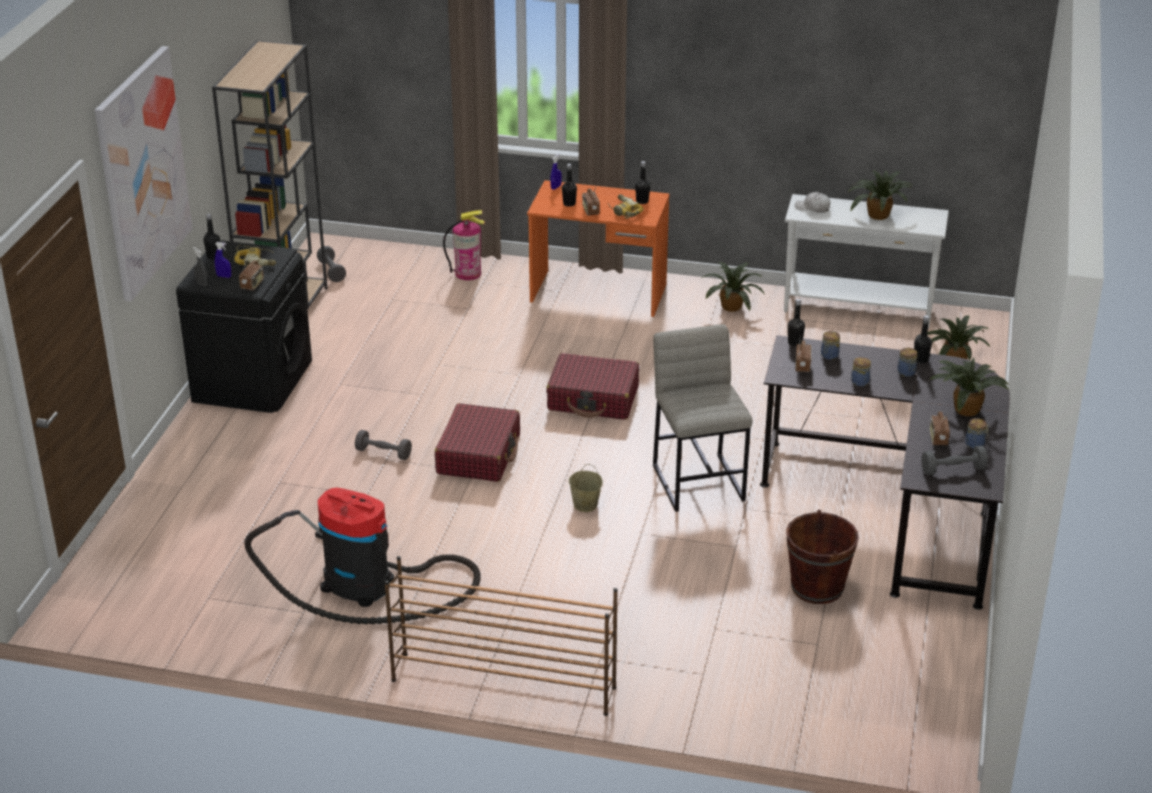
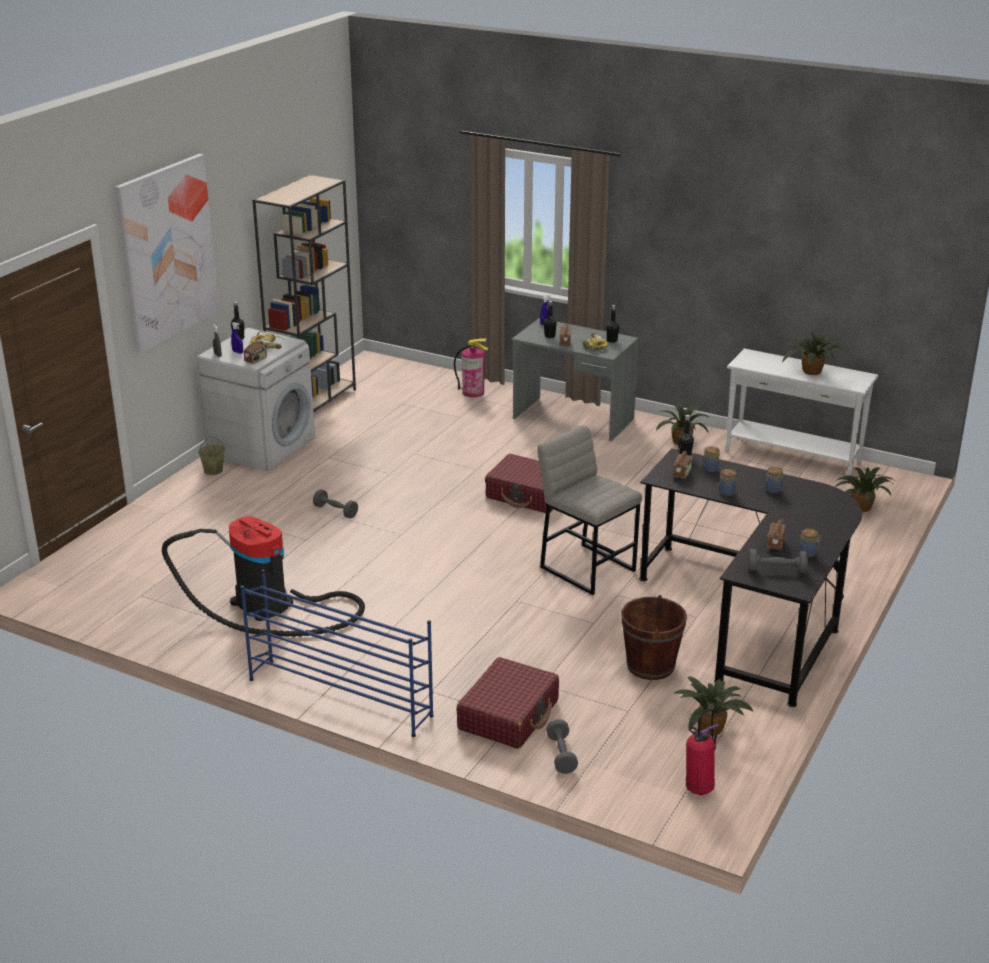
camera: 15 degrees right, 5 degrees down
(255, 380) = (264, 446): black washing machine -> white washing machine
(331, 271) = (365, 378): grey dumbbell -> grey dumbbell (561, 755)
(479, 454) = (412, 523): red suitcase -> red suitcase (509, 715)
(502, 683) = (339, 697): brown shoe rack -> blue shoe rack
(585, 505) = (480, 572): beige bucket -> beige bucket (213, 471)
(598, 294) = (573, 419): orange desk -> grey desk
(697, 481) = (586, 568): grey chair -> grey chair turned 45 degrees counterclockwise
(812, 208) = (756, 360): white cap -> none
(921, 360) = (792, 482): black bottle -> none
(926, 718) = (699, 788): none -> fire extinguisher
(965, 408) = (813, 524): potted plant -> potted plant (710, 727)

